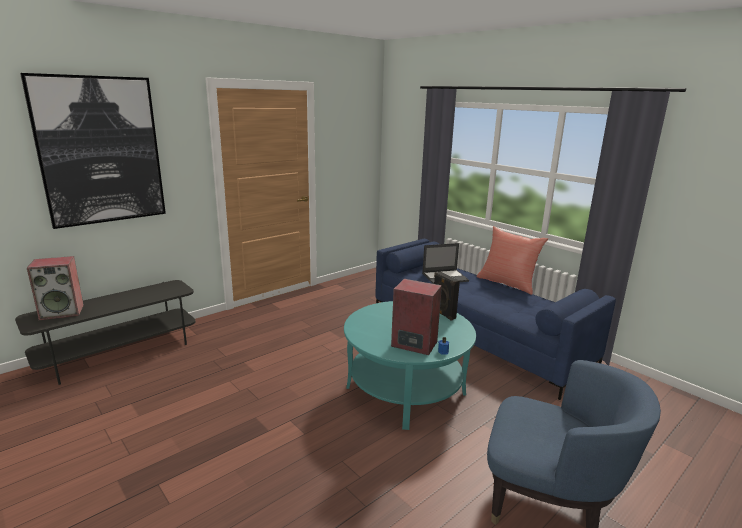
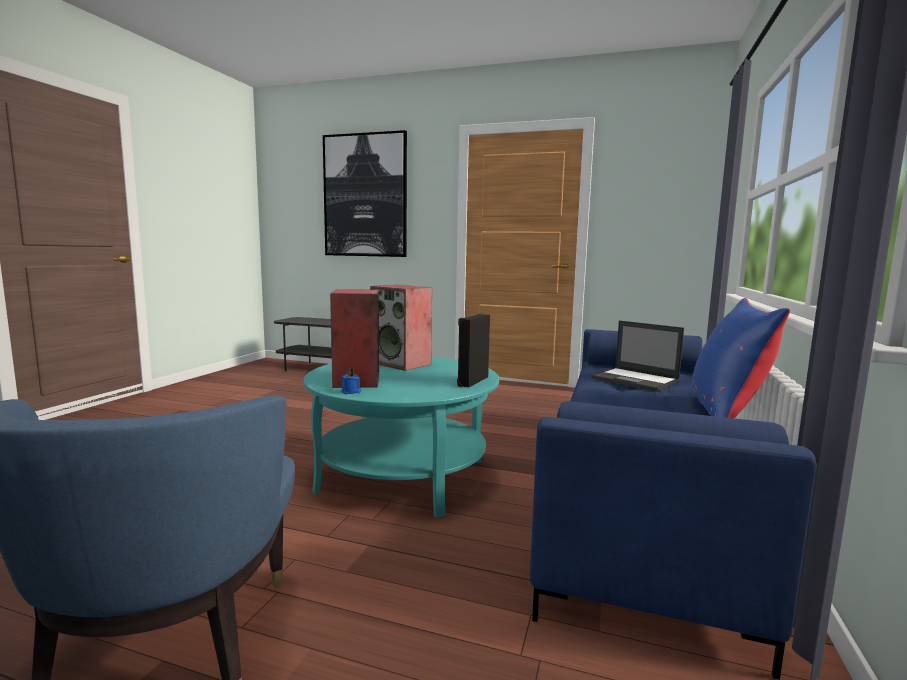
camera: 60 degrees right, 10 degrees down
(62, 312) = (311, 320): speaker -> speaker (402, 363)
(507, 283) = (726, 413): red pillow -> blue pillow

